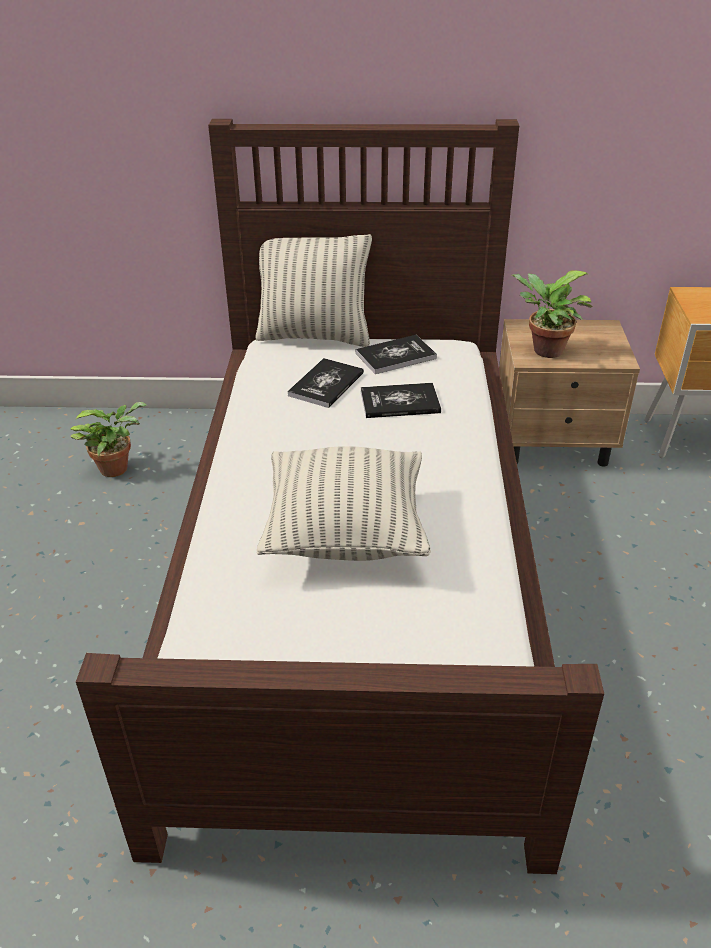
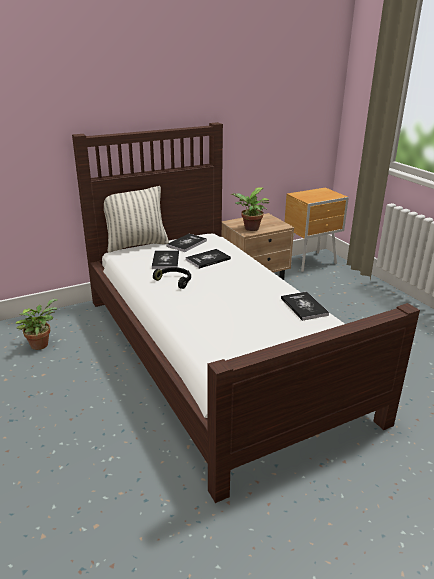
camera: 30 degrees left, 10 degrees down
(301, 433) = (175, 281): none -> black headphones
(346, 534) = (238, 310): pillow -> none
(474, 568) = (304, 307): none -> book

